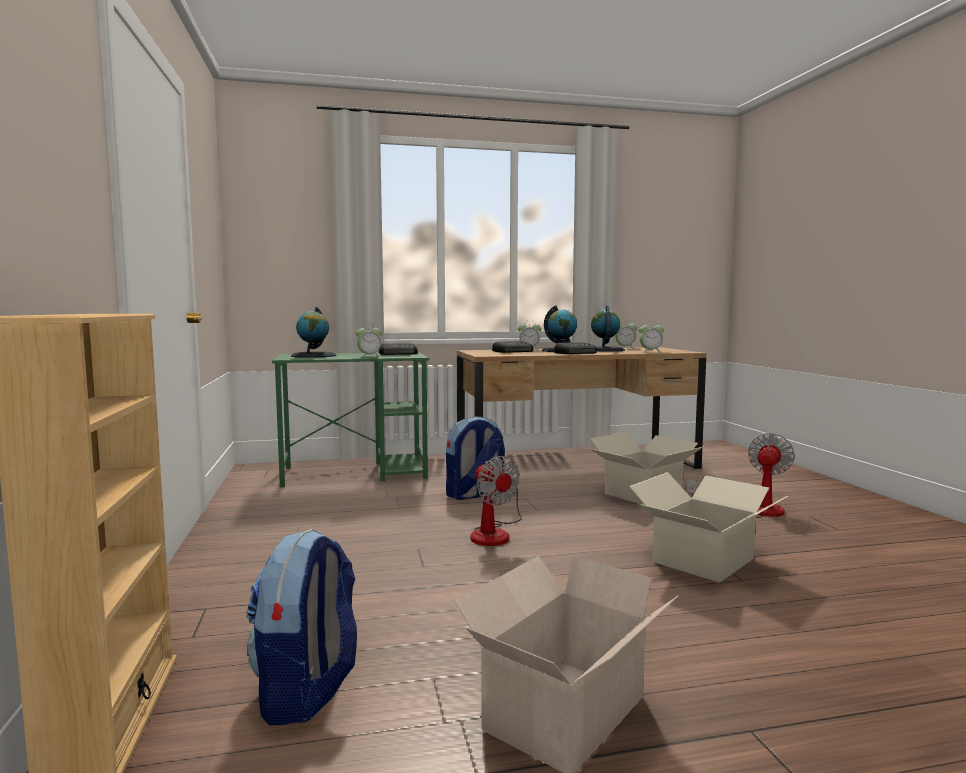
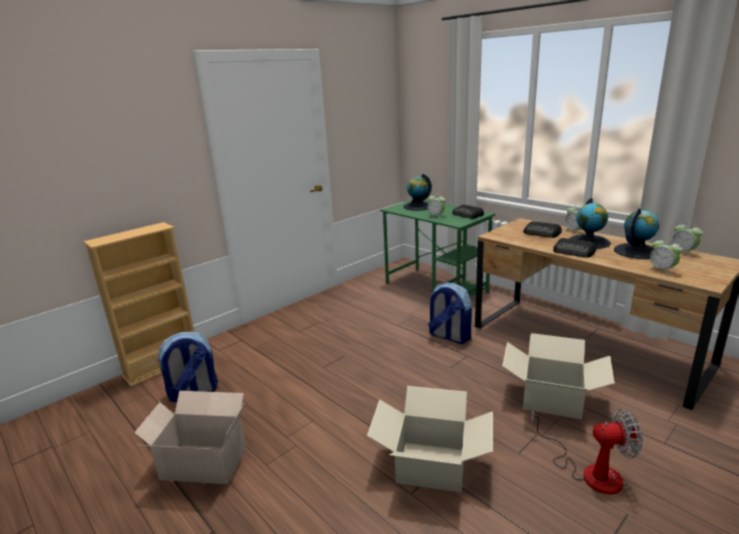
camera: 60 degrees right, 15 degrees up
(494, 533) = (390, 369): fan -> none

